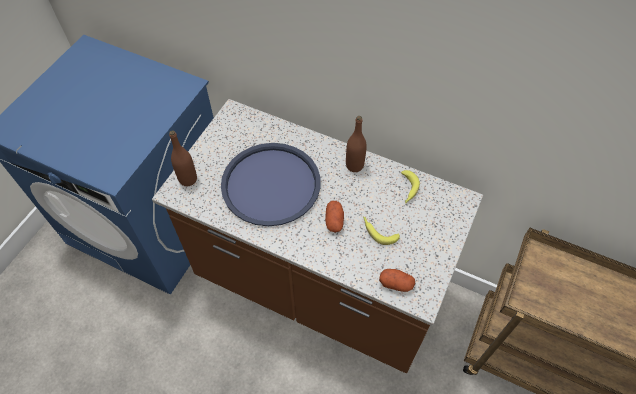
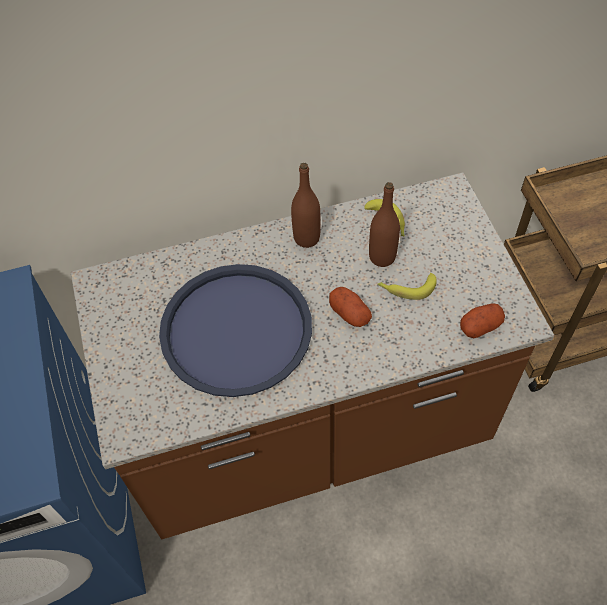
camera: 40 degrees left, 0 degrees up
(188, 179) = (126, 404): brown bottle -> brown bottle (382, 257)

